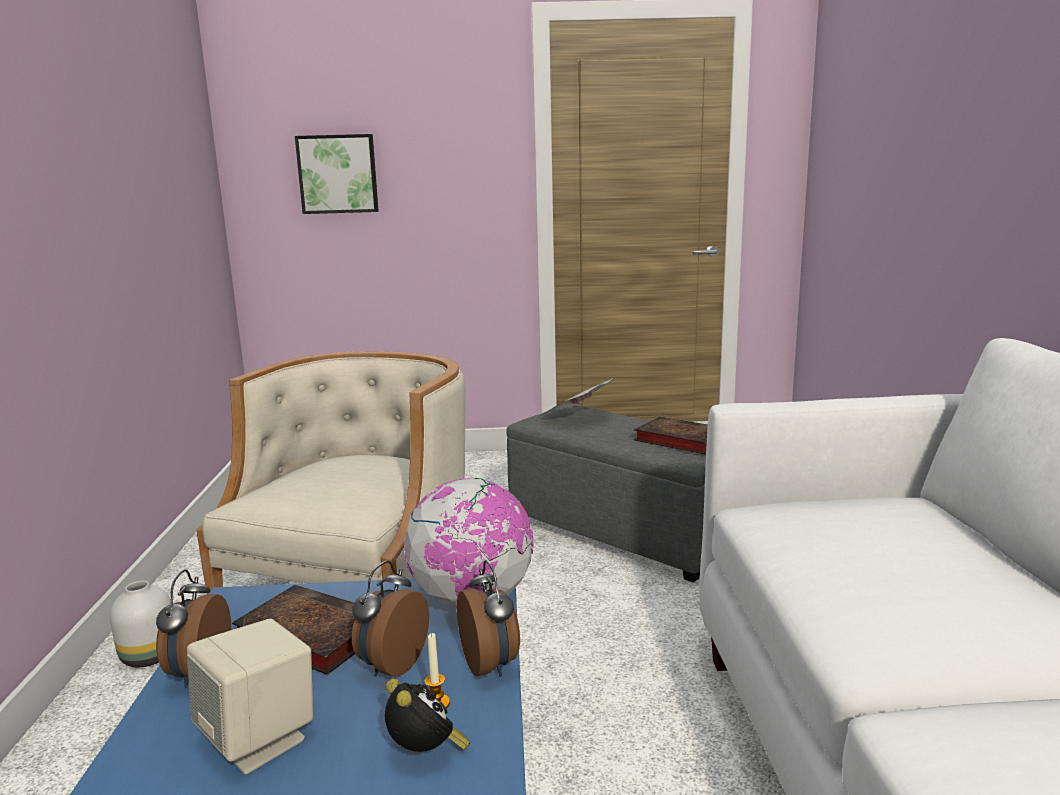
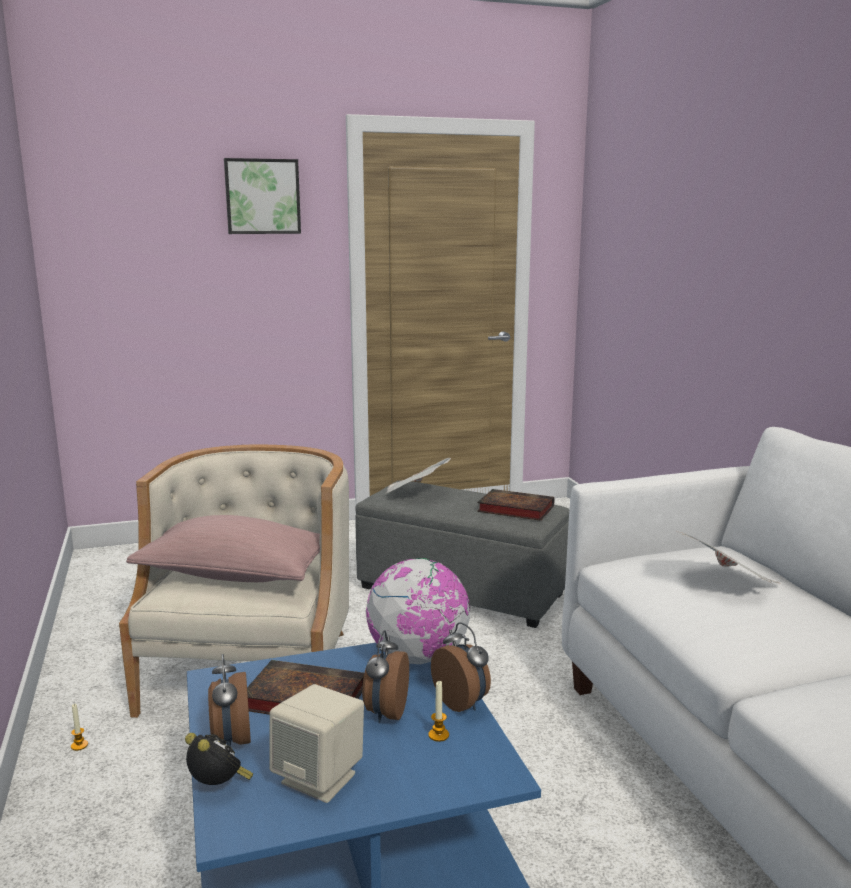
camera: 15 degrees left, 0 degrees up
(149, 656) = (79, 745): white vase -> candle
(327, 488) = (236, 574): none -> pink pillow
(338, 174) = (161, 267): picture -> picture (262, 196)
(426, 754) = (453, 769): alarm clock -> alarm clock (219, 787)
(899, 545) = (726, 584): none -> newspaper

